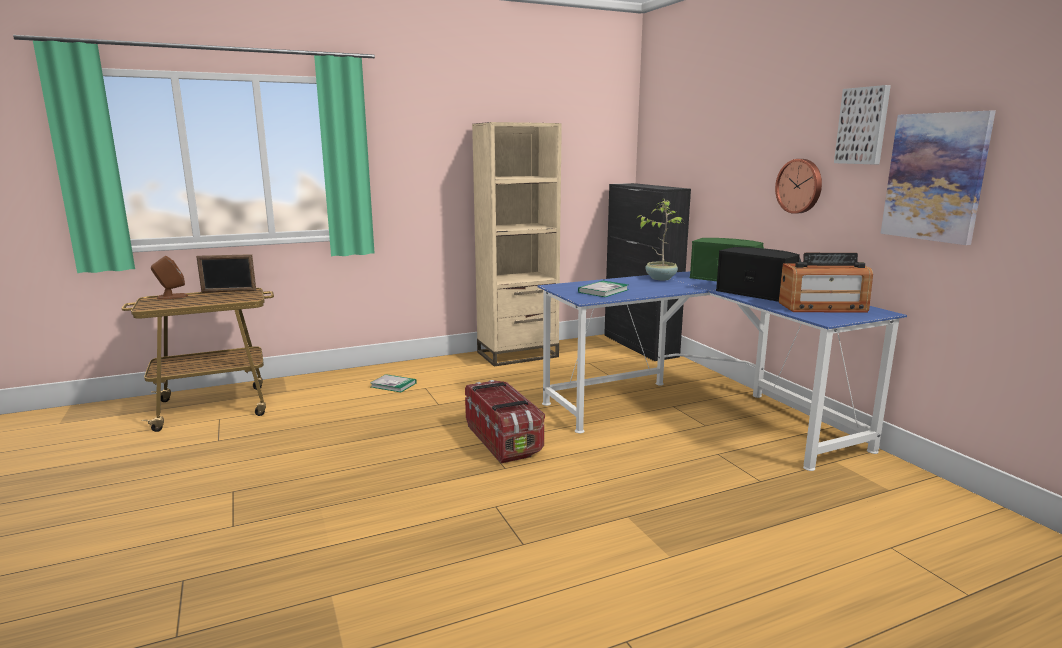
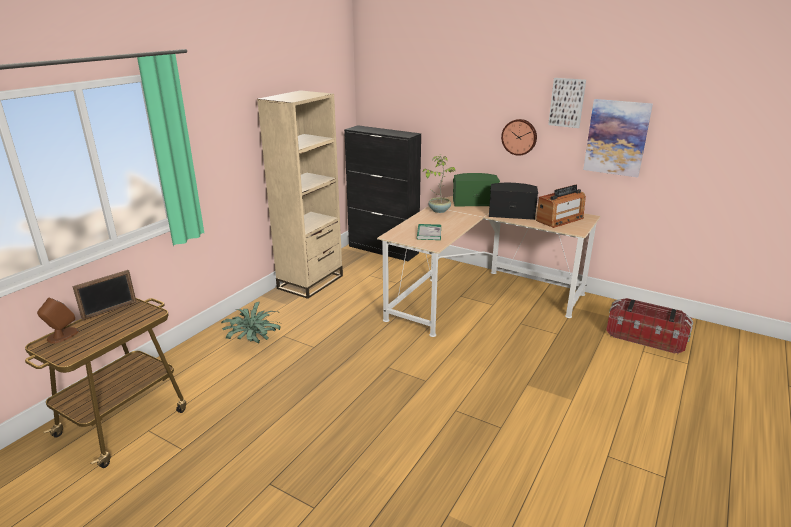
camera: 35 degrees left, 10 degrees up
(393, 385) = (254, 342): book -> potted plant
(503, 439) = (396, 359): storage box -> storage box (645, 337)
(699, 412) = (478, 295): blue desk -> beige desk

